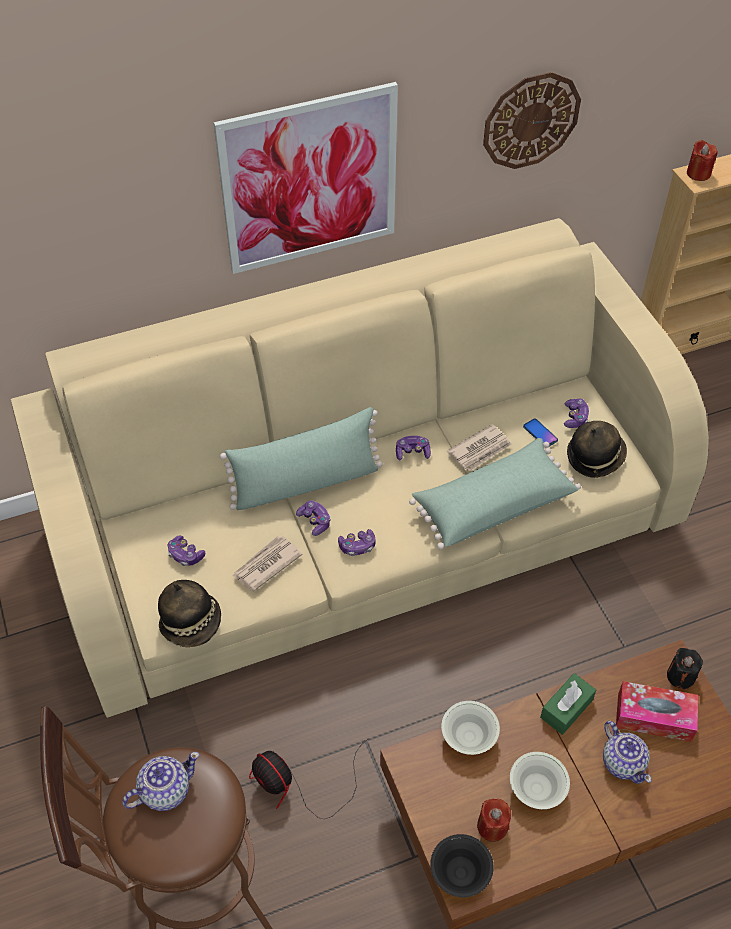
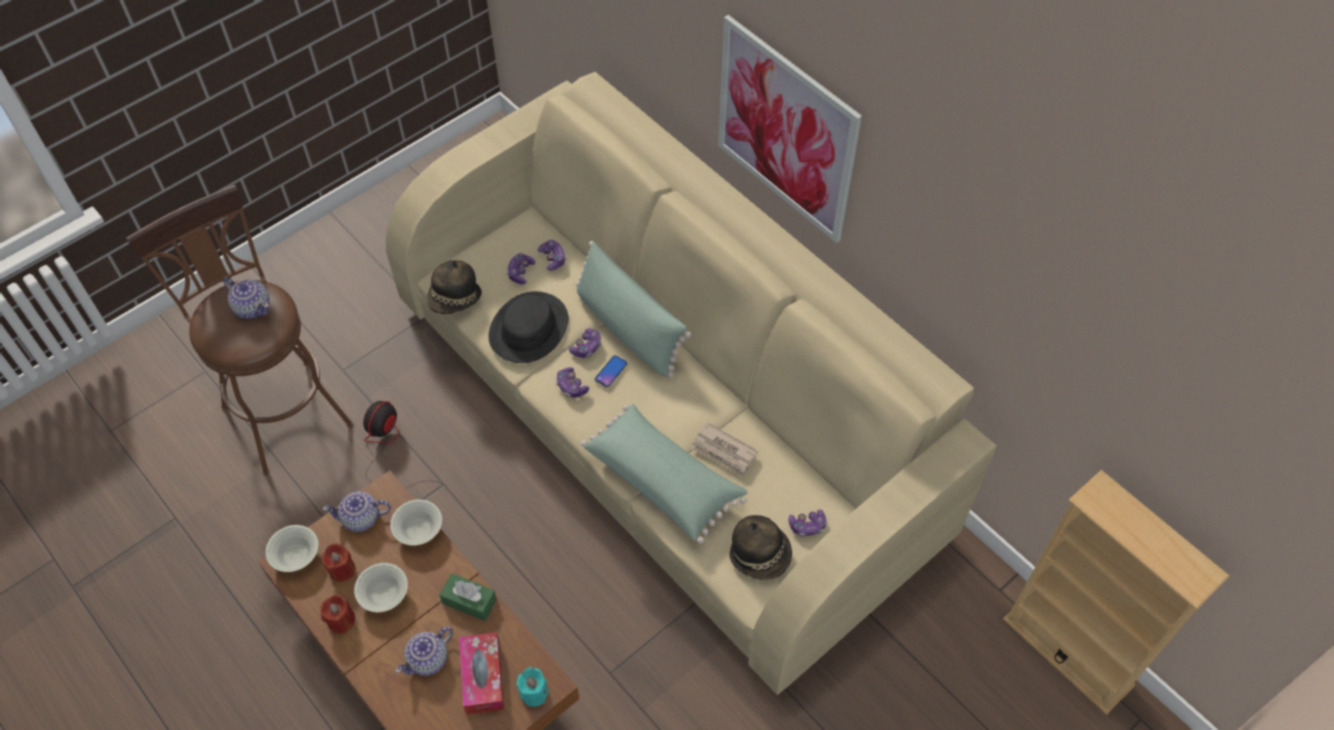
camera: 70 degrees right, 5 degrees up
(266, 565) = (528, 328): newspaper -> black hat
(412, 452) = (696, 397): game controller -> game controller (553, 258)
(433, 792) = (361, 518): none -> teapot
(460, 873) = (296, 557): black bowl -> white bowl
(531, 120) = (972, 270): wall clock -> none
(540, 433) = (773, 500): phone -> phone (611, 371)
(680, 676) = (534, 693): black candle -> turquoise candle
(698, 173) = (1107, 497): red candle -> red candle (341, 621)

